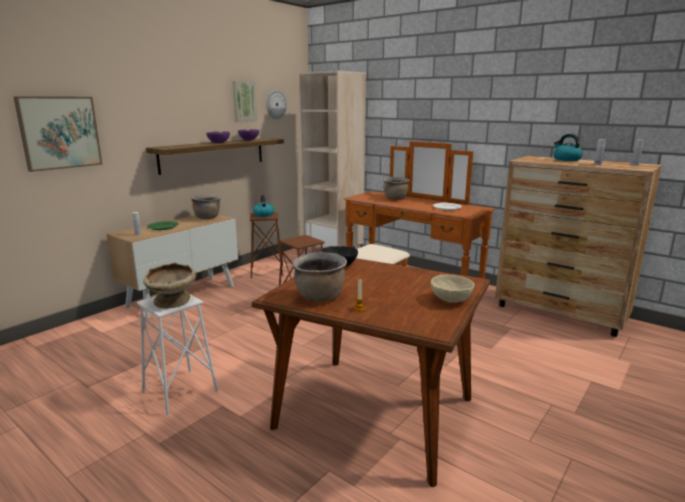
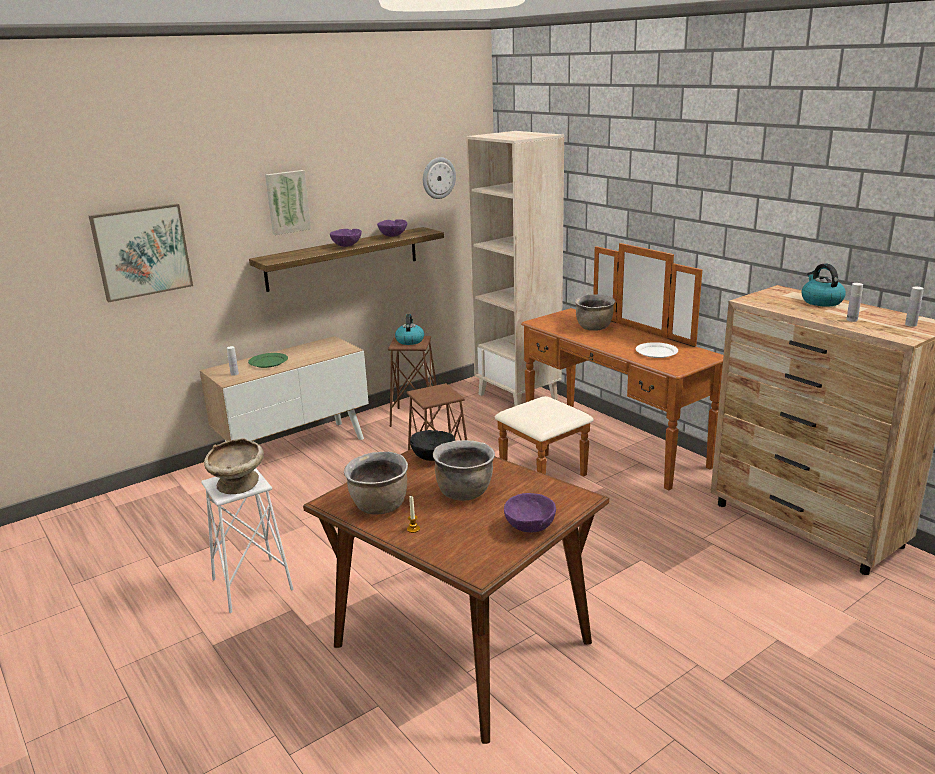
camera: 15 degrees right, 5 degrees up
(207, 217) = (329, 347): brown cooking pot -> brown cooking pot (464, 492)
(244, 101) = (388, 181): picture -> picture (287, 202)
(451, 300) = (530, 528): beige bowl -> purple bowl

